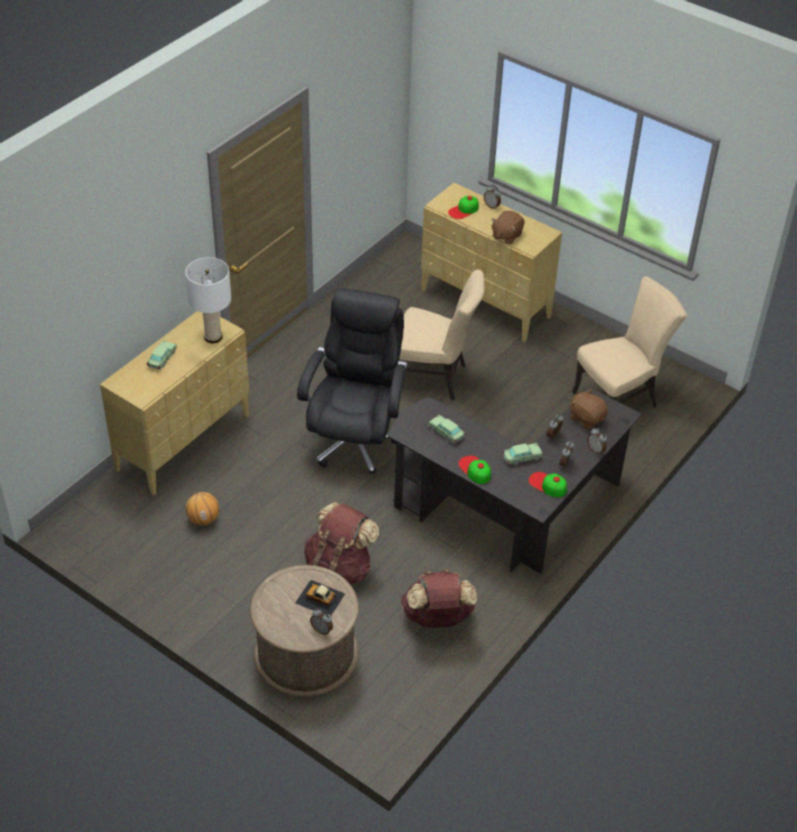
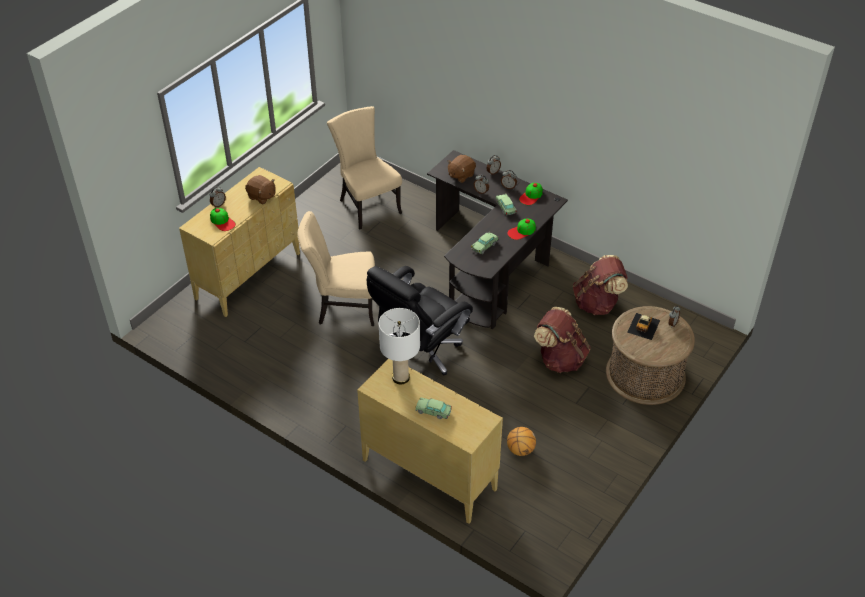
camera: 90 degrees left, 0 degrees up
(355, 441) = (420, 355): black office chair -> black office chair turned 60 degrees counterclockwise
(434, 377) = (342, 307): beige chair -> beige chair turned 105 degrees counterclockwise

